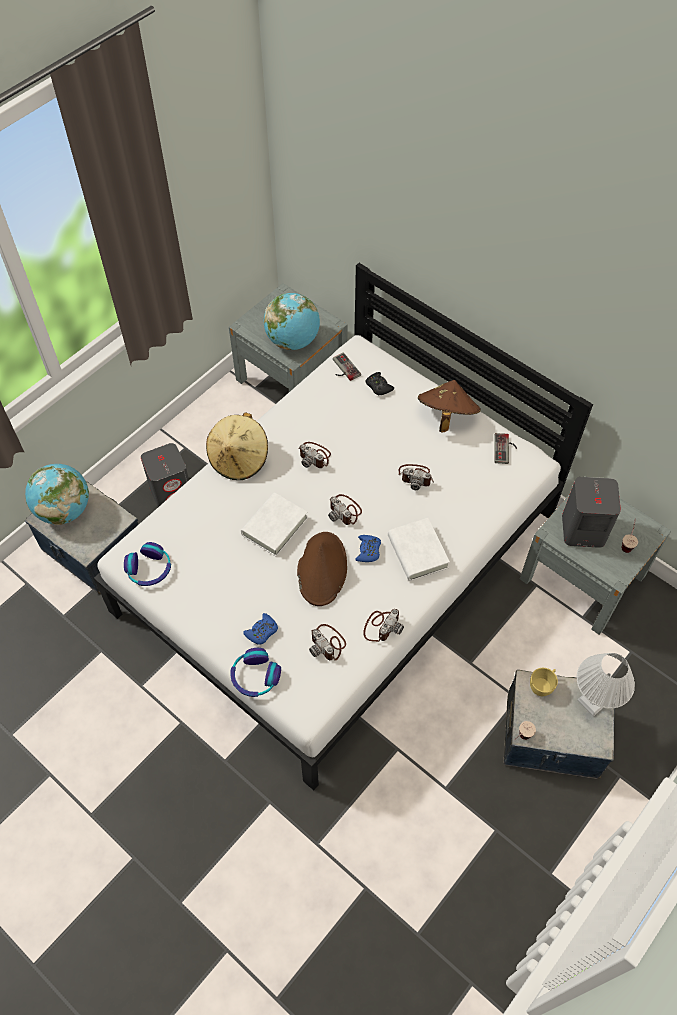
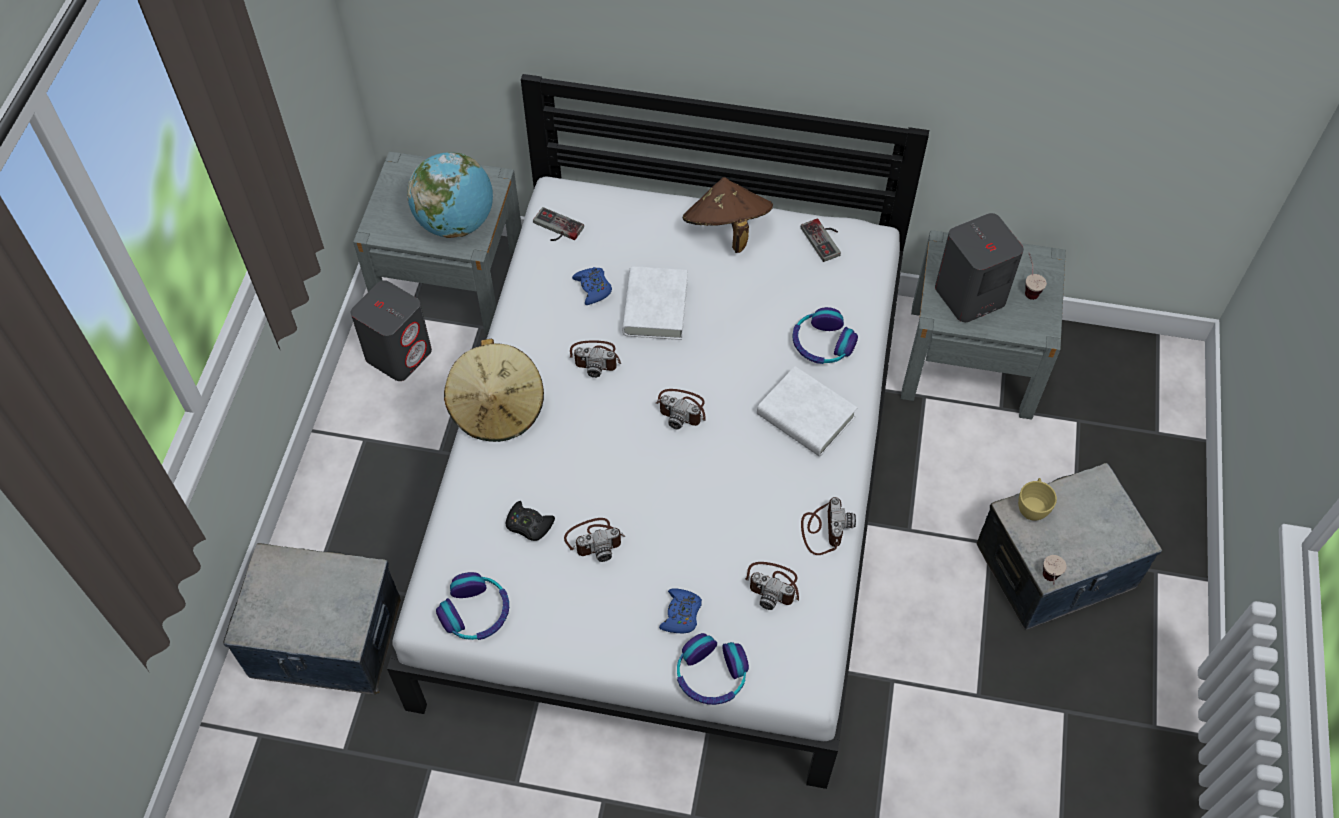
camera: 30 degrees left, 0 degrees up
(64, 510) = (275, 601): globe -> none
(172, 493) = (387, 508): grey speaker -> grey speaker (399, 354)
(274, 527) = (605, 473): white book -> white book (655, 308)
(322, 569) = (702, 496): brown hat -> none
(368, 550) = (744, 444): blue game controller -> blue game controller (593, 288)
(378, 386) = (617, 231): black game controller -> black game controller (529, 525)
(416, 477) = (741, 323): camera -> camera (595, 539)
(458, 513) = (822, 344): none -> headphones
(592, 702) = (1098, 496): white table lamp -> none

